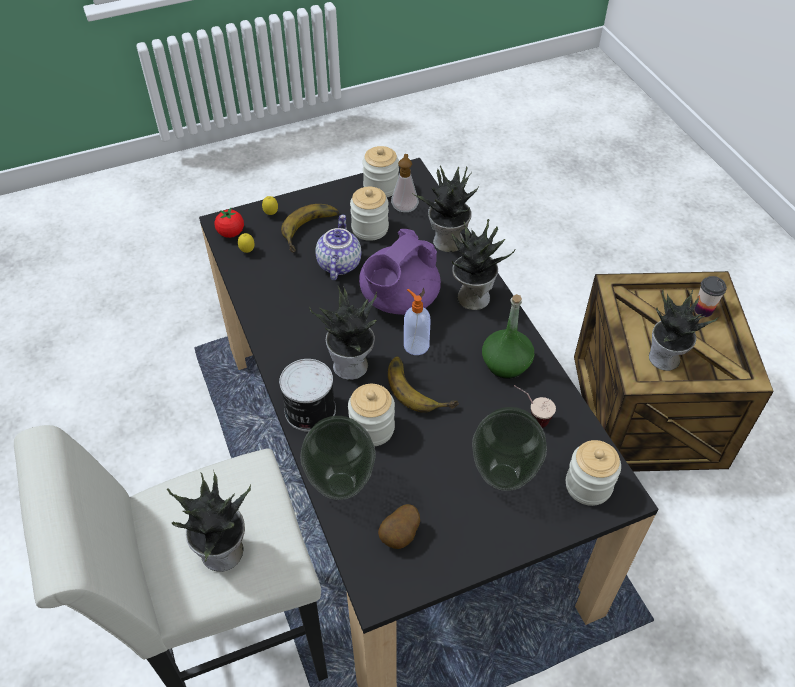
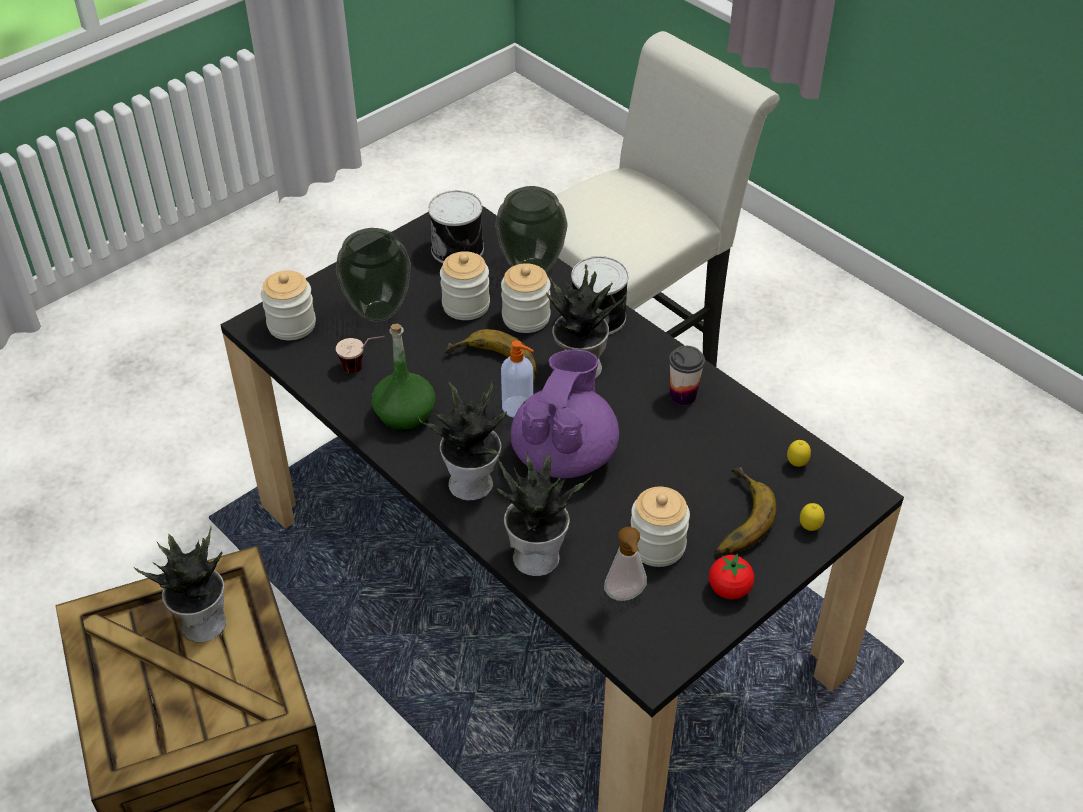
camera: 160 degrees right, 5 degrees down
(223, 553) = (602, 200): potted plant -> none
(231, 233) = (839, 484): tomato -> tomato (729, 589)
(338, 264) = (668, 480): teapot -> none
(381, 187) = (681, 624): jar -> jar (466, 305)
(400, 536) = (459, 248): potato -> can
(703, 310) = (139, 723): cup -> cup (683, 395)

